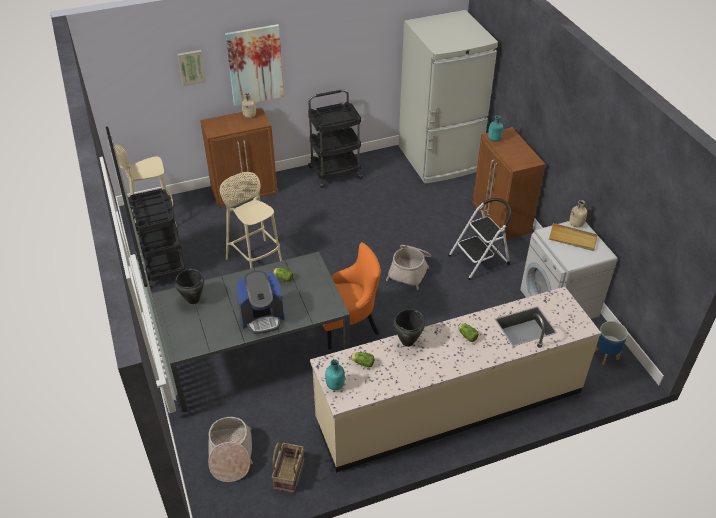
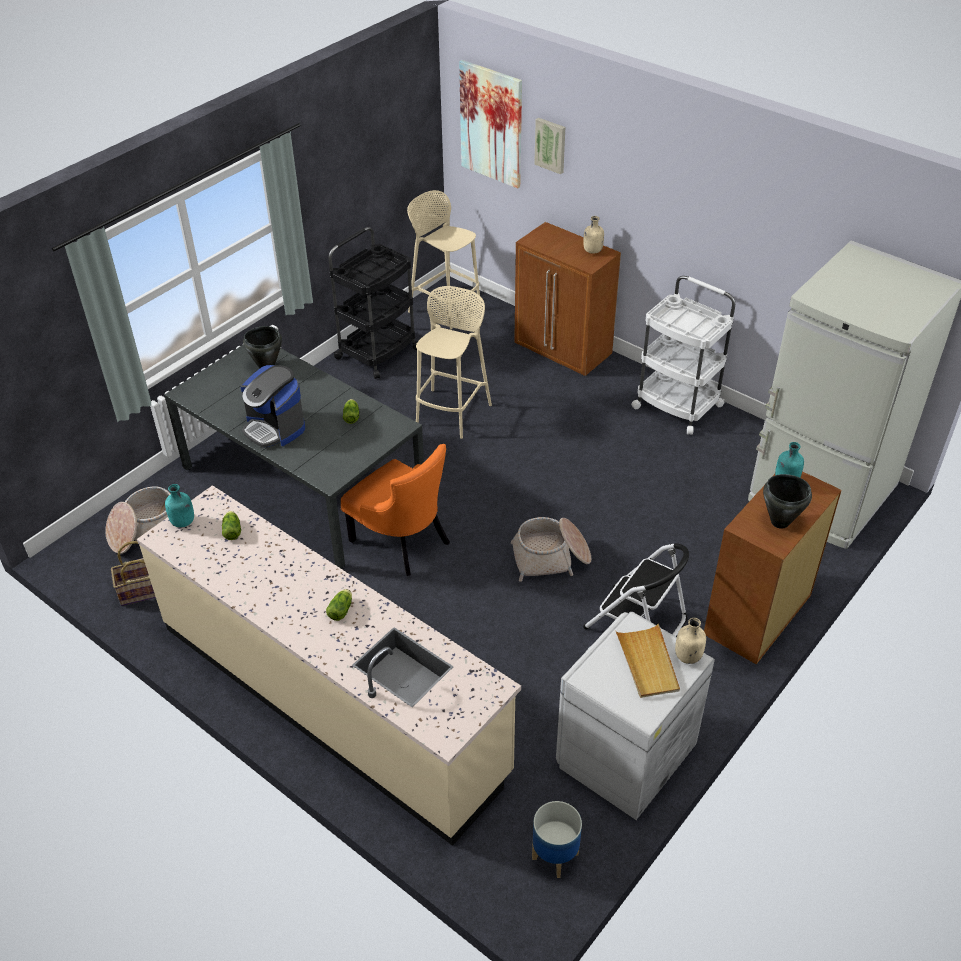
camera: 60 degrees right, 0 degrees up
(255, 65) = (626, 187): picture -> picture (491, 124)
(335, 173) = (676, 407): black cart -> white cart
(407, 342) = (293, 556): black cooking pot -> black cooking pot (779, 521)

